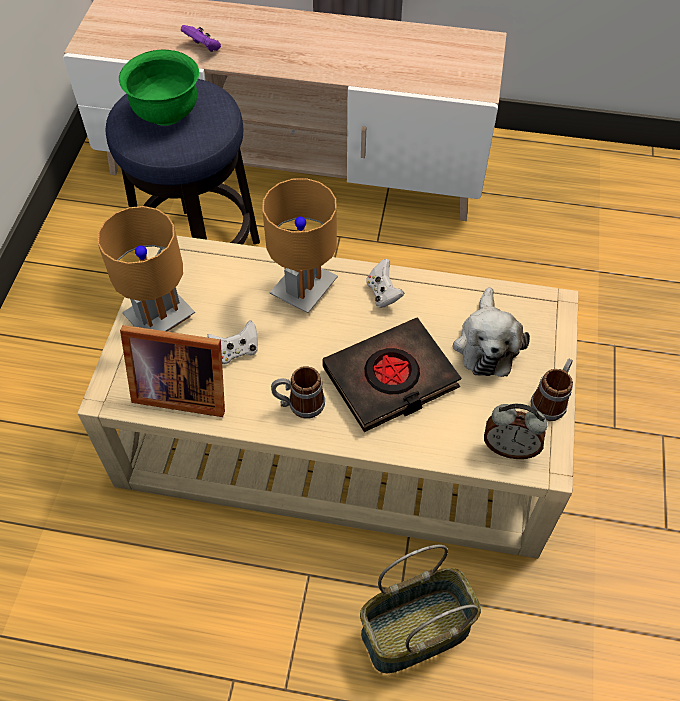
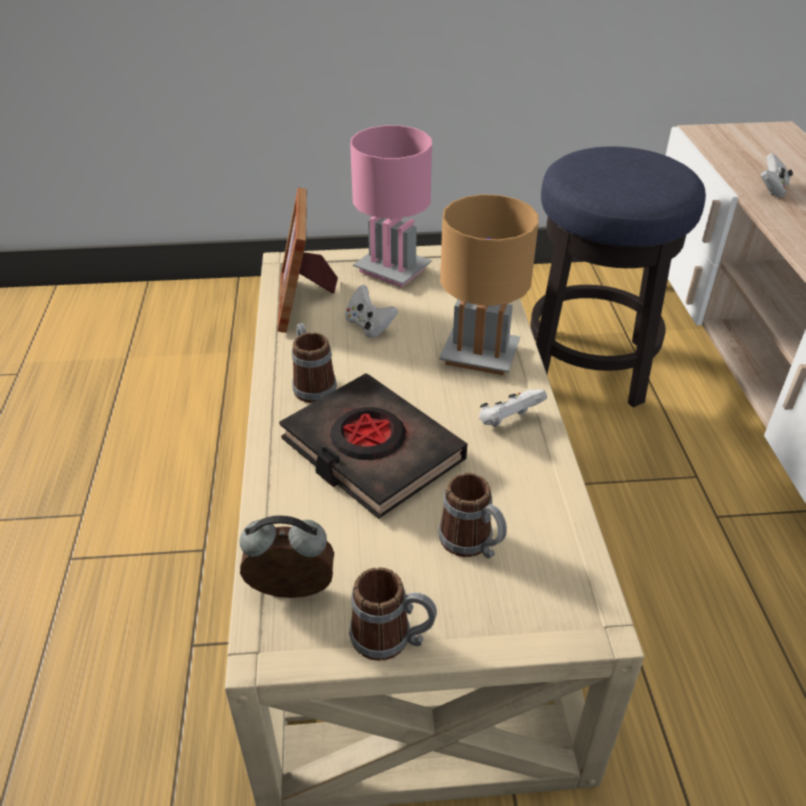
camera: 75 degrees right, 15 degrees down
(160, 317) = (392, 270): brown table lamp -> pink table lamp
(167, 113) = (622, 169): green bowl -> none
(203, 48) = (771, 189): purple game controller -> white game controller
(415, 633) = (136, 672): basket -> none
(486, 344) = (472, 544): plush toy -> mug
(509, 447) = (291, 594): alarm clock -> alarm clock turned 90 degrees clockwise

